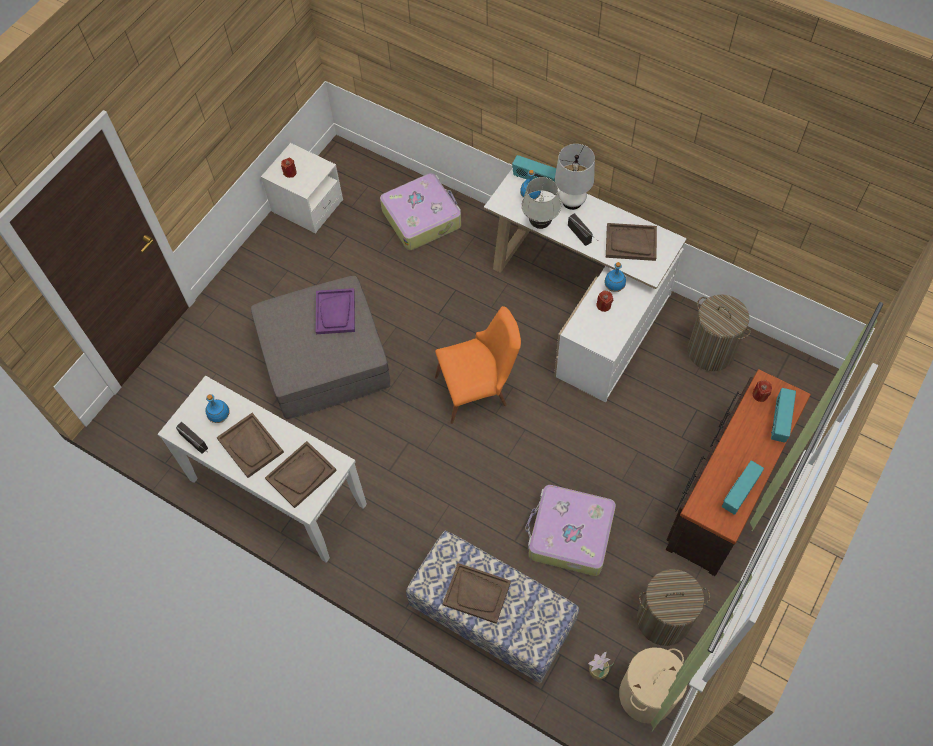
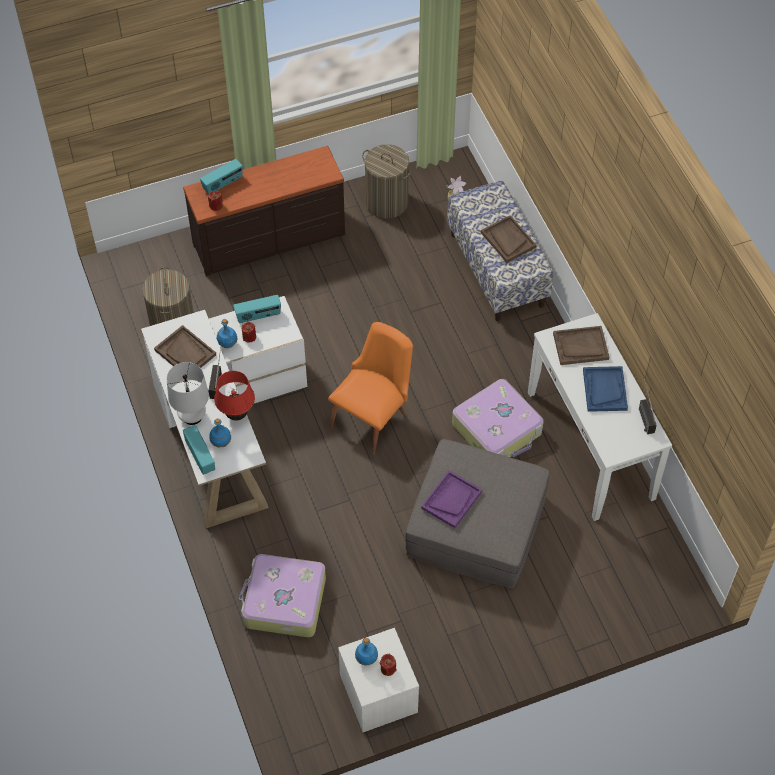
camera: 145 degrees left, 5 degrees down
(220, 417) = (614, 426): blue bottle -> blue bottle (367, 659)
(250, 446) = (604, 390): brown tray -> blue tray
(478, 390) = (373, 416): orange chair -> orange chair turned 105 degrees clockwise
(540, 224) = (236, 415): white table lamp -> red table lamp
(569, 535) = (400, 282): suitcase -> suitcase (497, 429)
(646, 695) = (437, 175): beige laundry basket -> none
(738, 493) = (296, 166): radio -> radio (258, 316)

